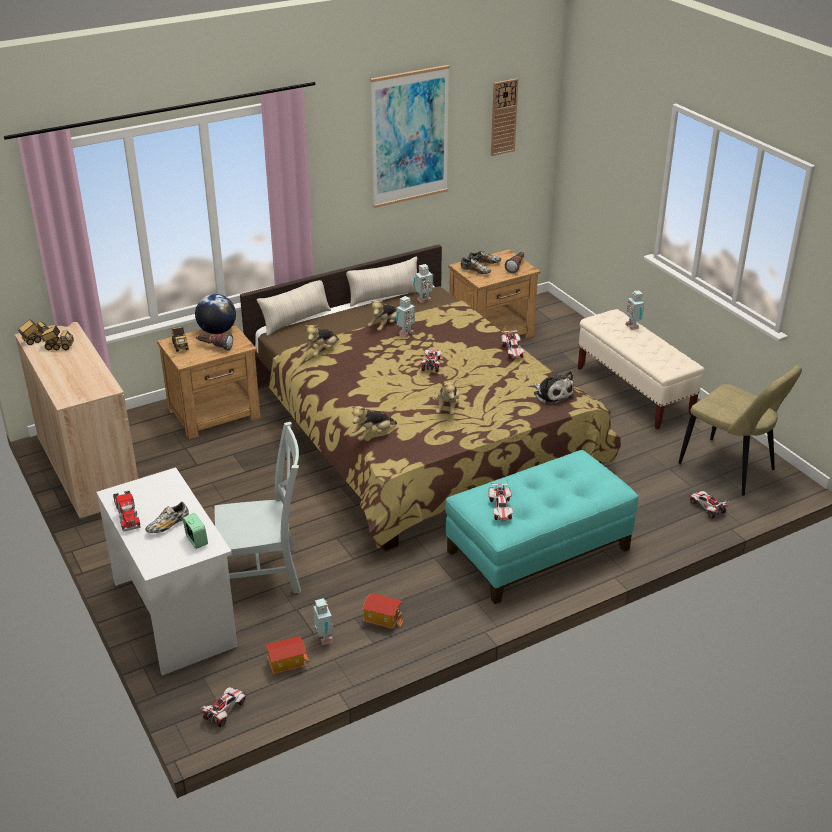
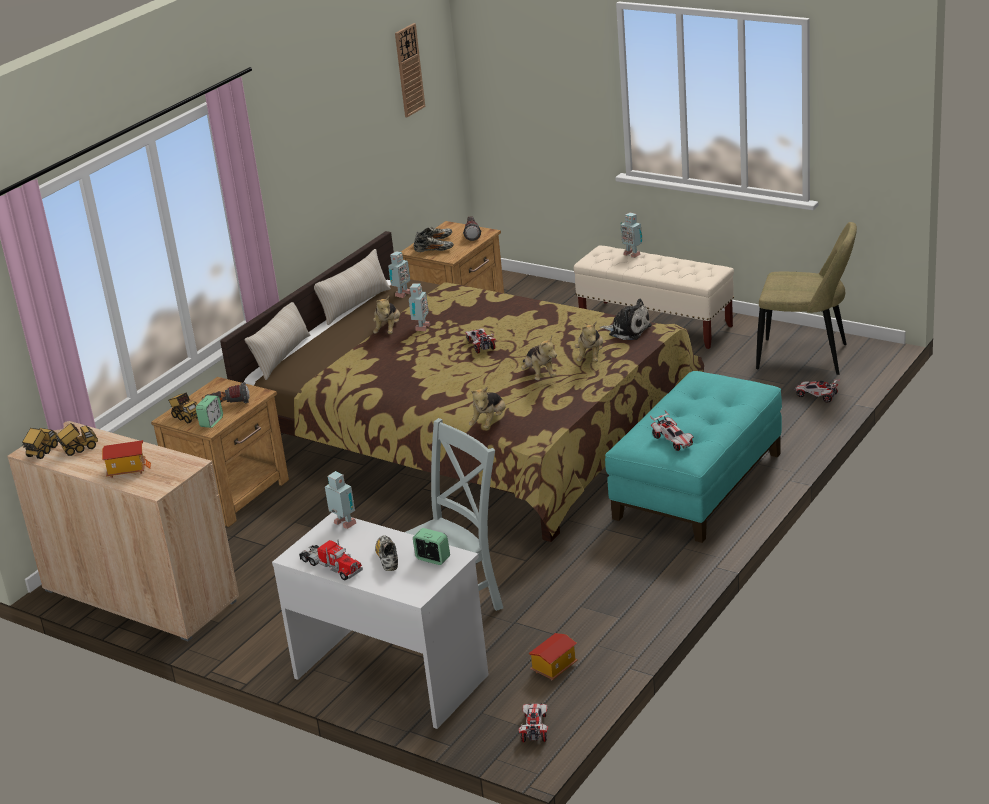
camera: 25 degrees left, 5 degrees down
(168, 526) = (387, 559): shoe -> shoe turned 150 degrees clockwise
(191, 356) = (211, 422): none -> alarm clock
(217, 331) = (212, 391): globe -> none
(322, 351) = (349, 372): plush toy -> plush toy (591, 357)
(323, 639) = (569, 634): toy robot -> toy robot (344, 524)
(383, 619) = (609, 596): toy house -> toy house (127, 470)
(409, 136) = (333, 113): picture -> none
(512, 351) = (549, 308): toy car -> none

